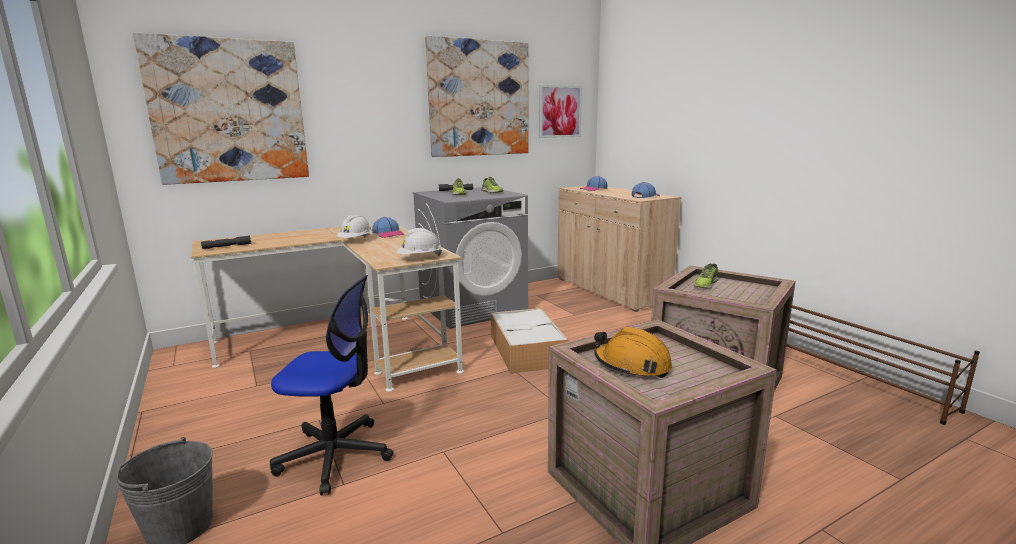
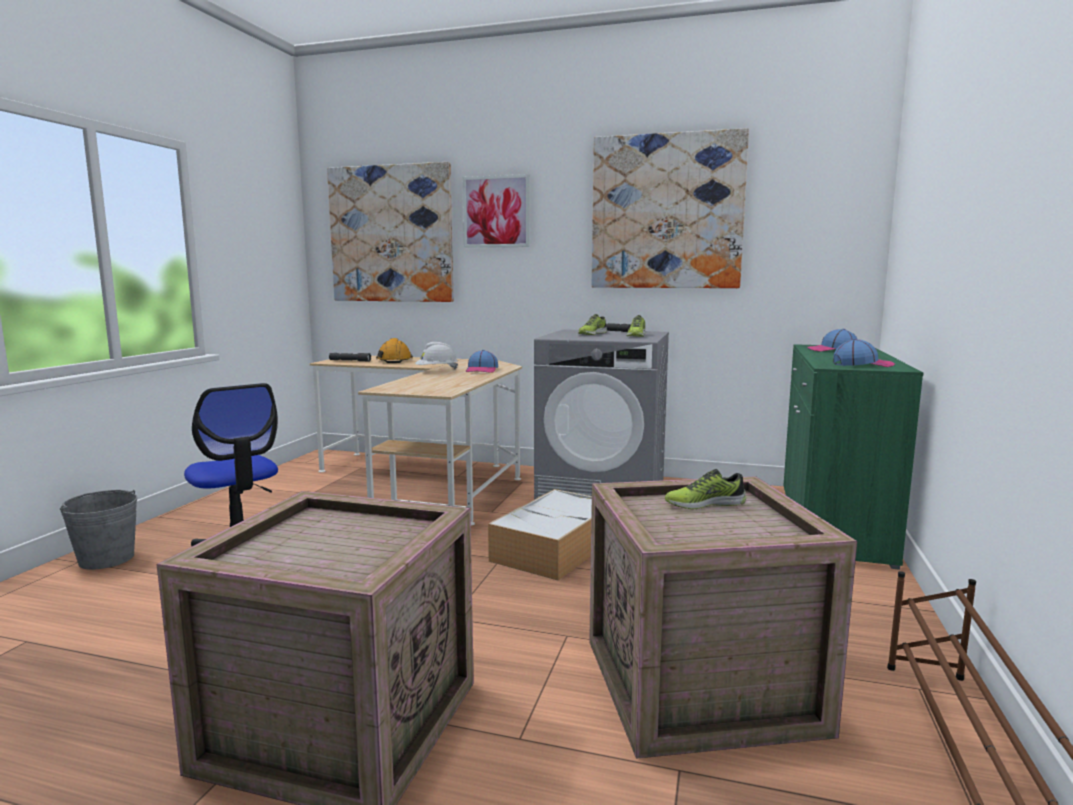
camera: 45 degrees right, 5 degrees down
(419, 258) = (416, 391): white hard hat -> none
(560, 111) = (808, 227): picture -> picture (496, 212)
(610, 290) = (832, 522): beige cabinet -> green cabinet
(632, 365) = (311, 534): orange hard hat -> orange hard hat (394, 360)

